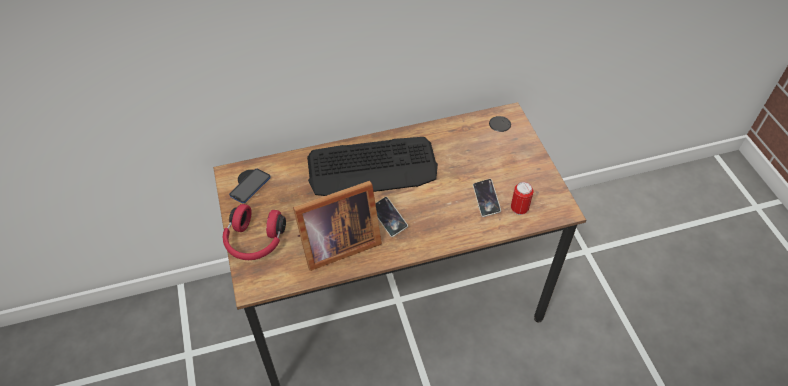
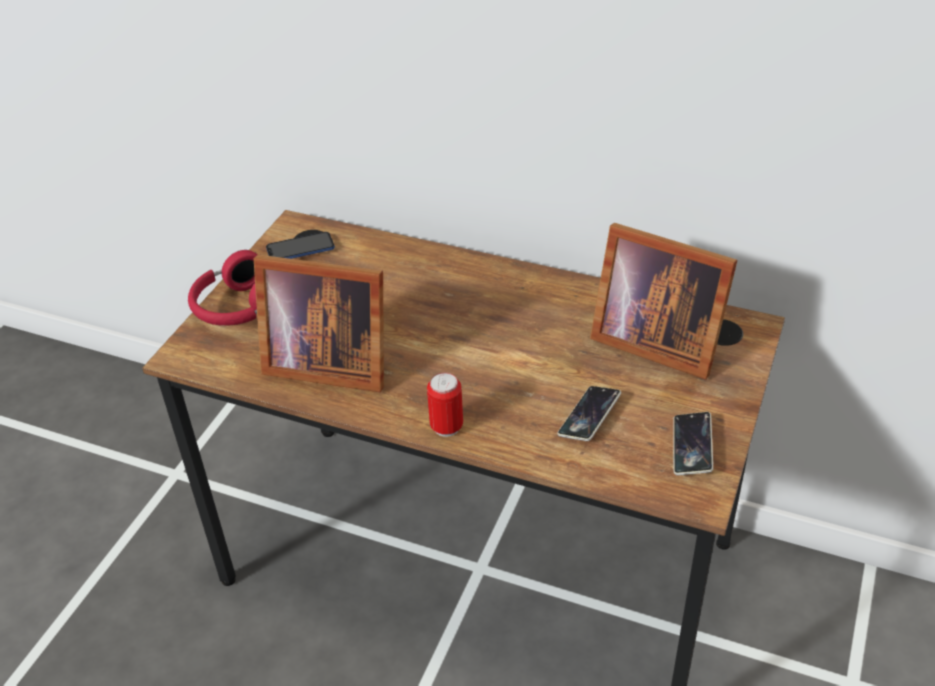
camera: 40 degrees right, 10 degrees down
(373, 167) = (472, 299): keyboard -> none
(389, 218) = (425, 368): phone -> phone (692, 447)
(476, 144) = (654, 340): none -> picture frame
(519, 209) = (627, 456): can -> can (446, 427)

